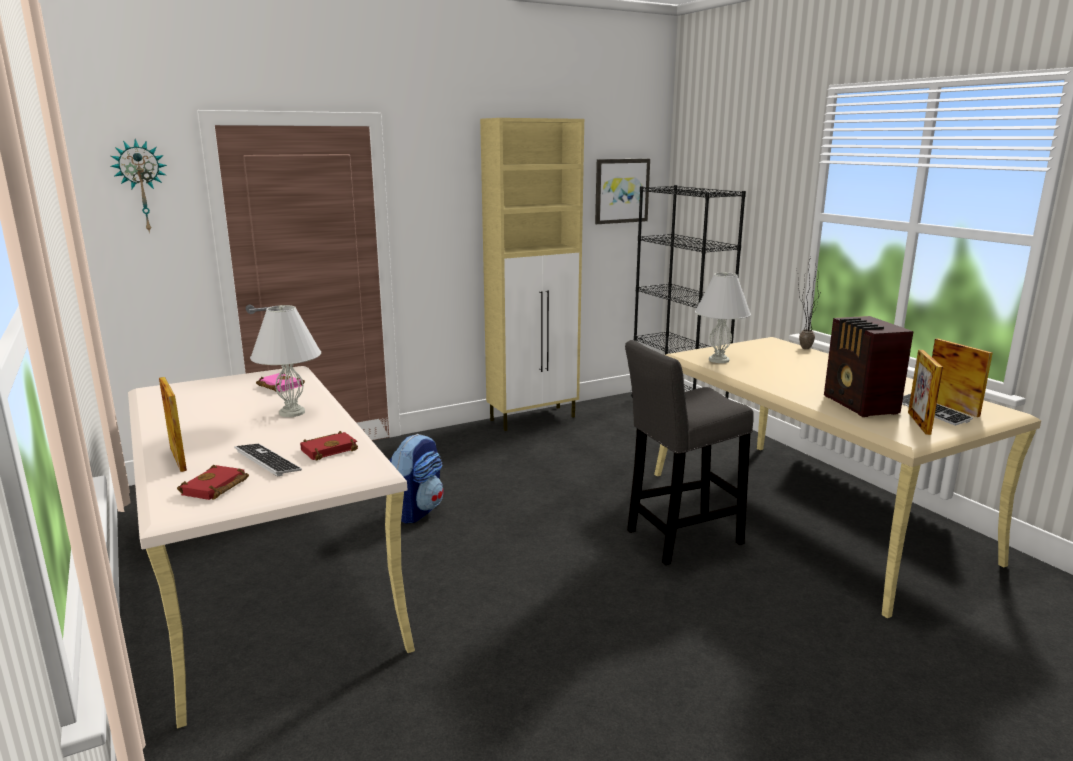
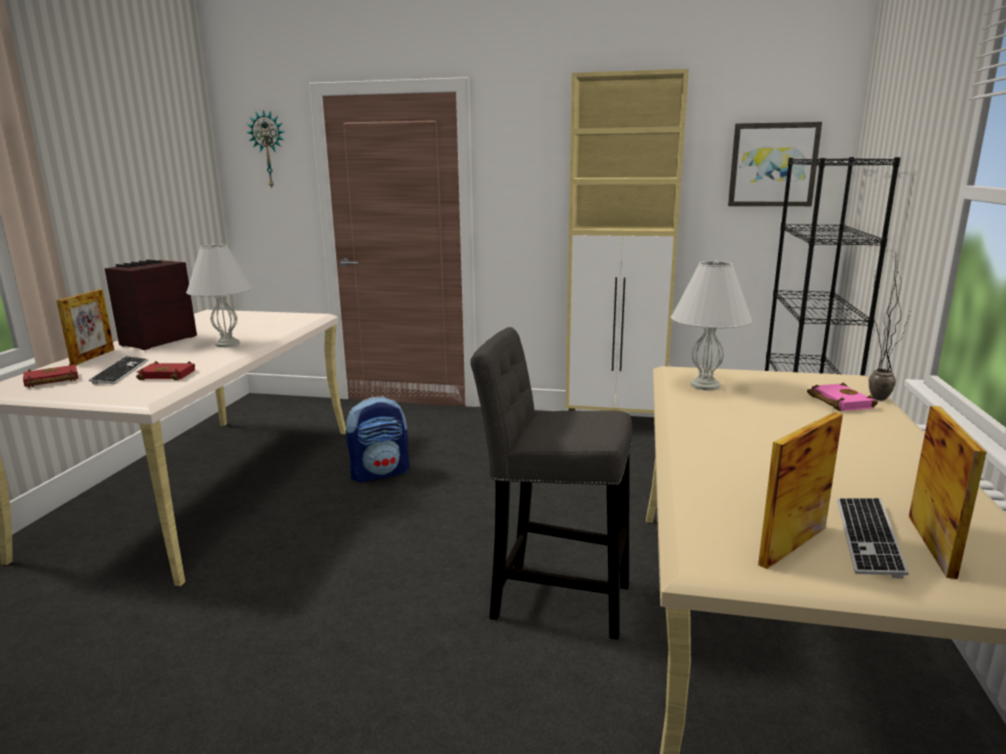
camera: 40 degrees right, 0 degrees up
(278, 386) = (274, 324): pink book -> pink book (837, 402)
(860, 405) = (759, 489): radio -> radio (156, 341)

